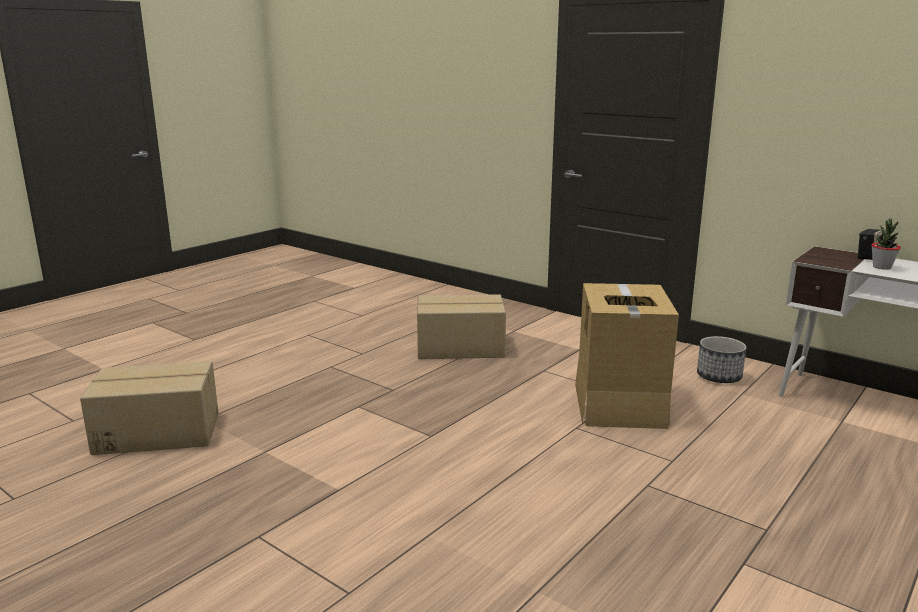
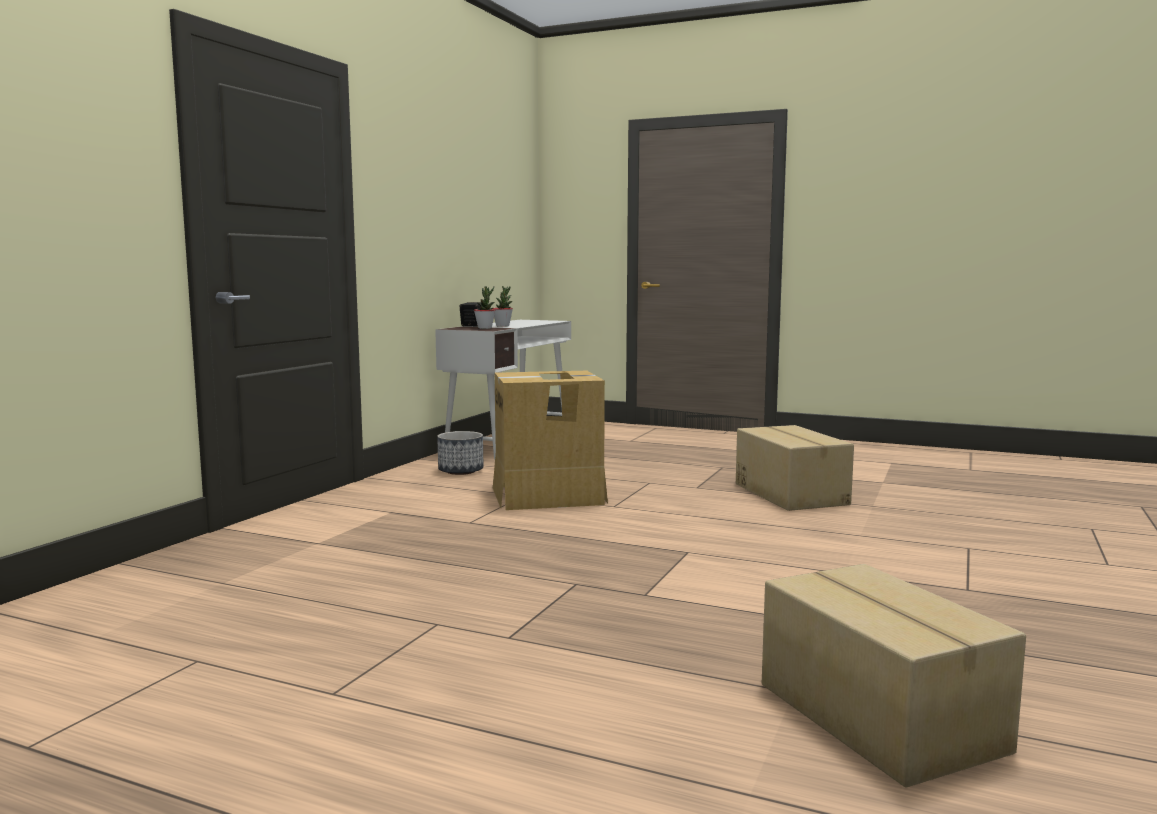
camera: 105 degrees left, 10 degrees down
(460, 348) = (398, 564): cardboard box -> cardboard box (791, 494)
(836, 260) = (485, 328): none -> potted plant

